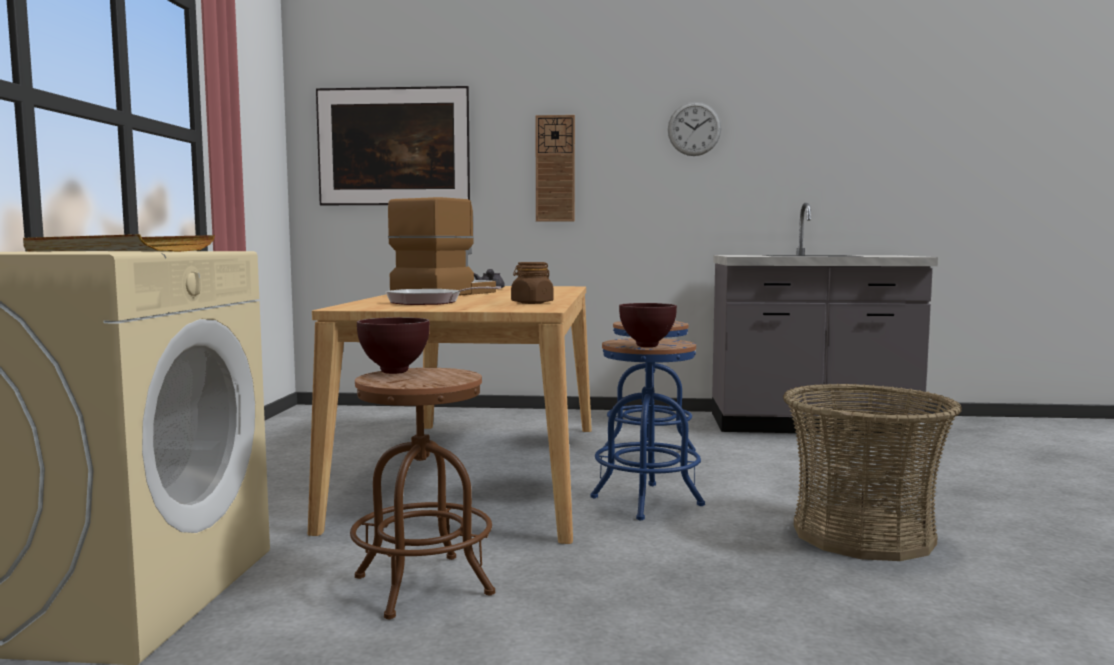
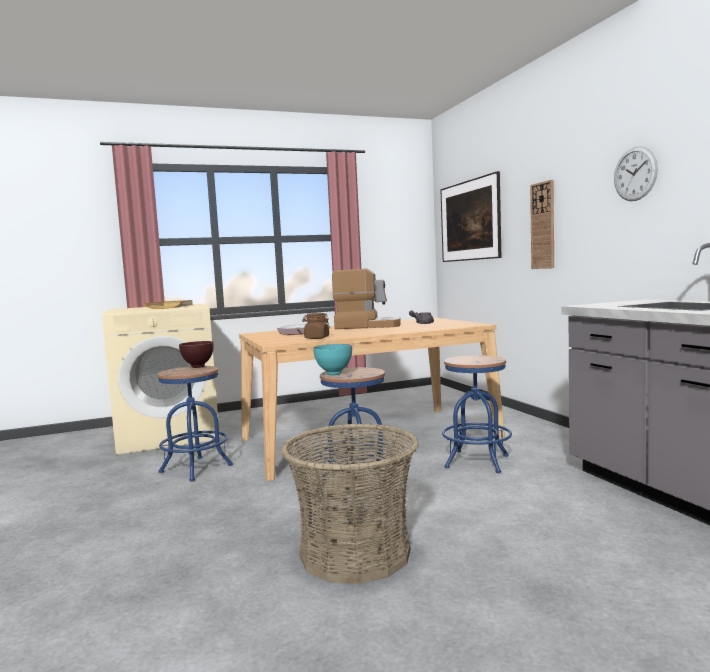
camera: 65 degrees right, 0 degrees up
(423, 585) = (196, 469): brown stool -> blue stool
(648, 346) = (334, 374): brown bowl -> turquoise bowl

